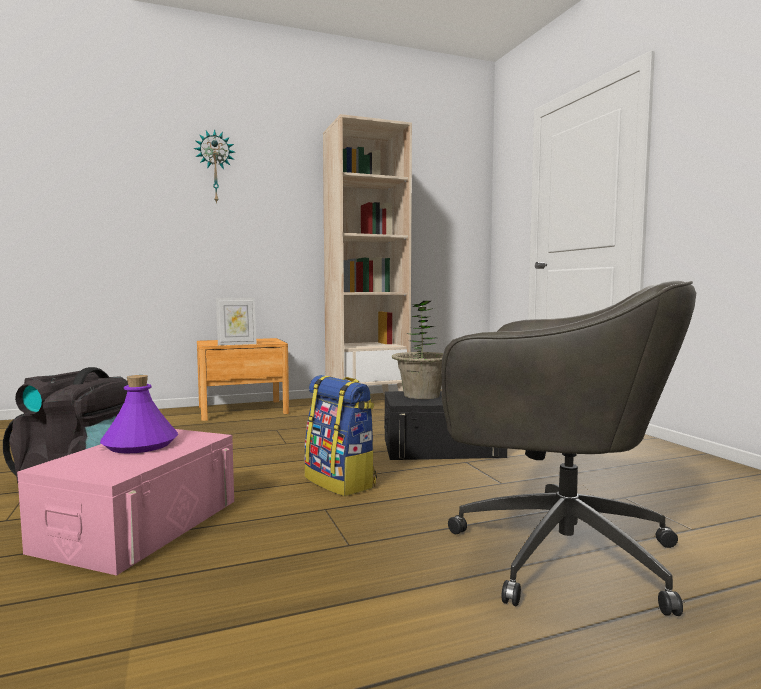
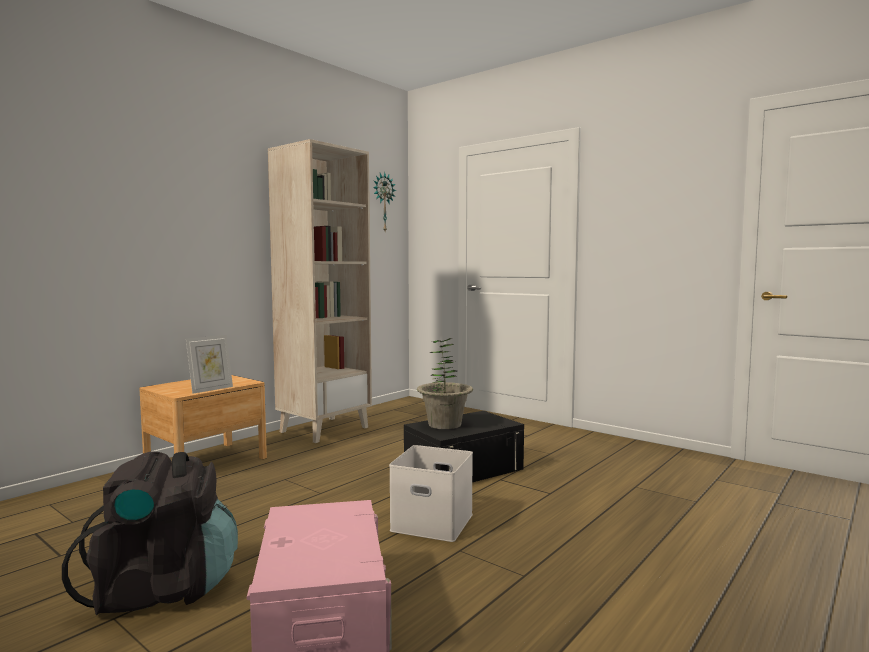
camera: 30 degrees left, 0 degrees up
(140, 445) = (309, 531): purple bottle -> none
(215, 167) = (153, 180): wall clock -> wall clock (383, 202)
(341, 482) = (434, 522): backpack -> white storage box
(556, 552) = (652, 540): grey office chair -> none

